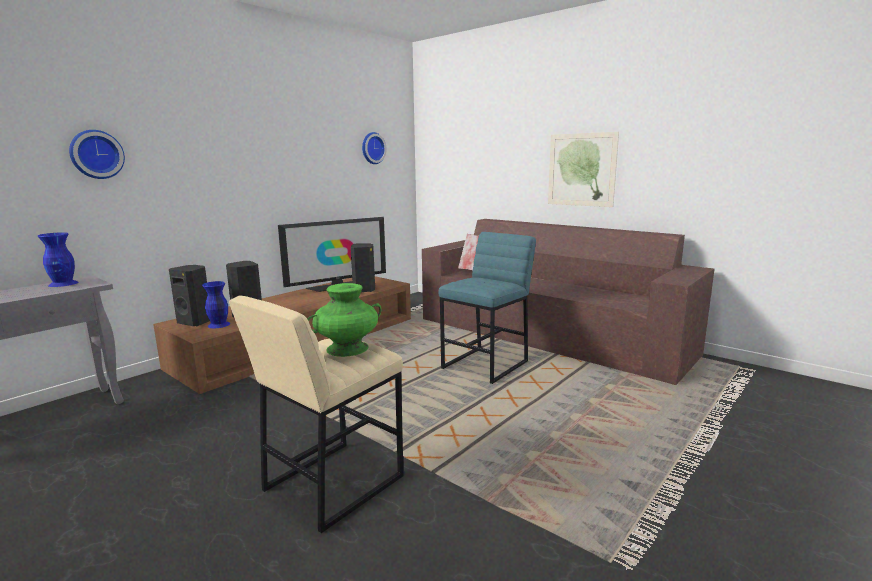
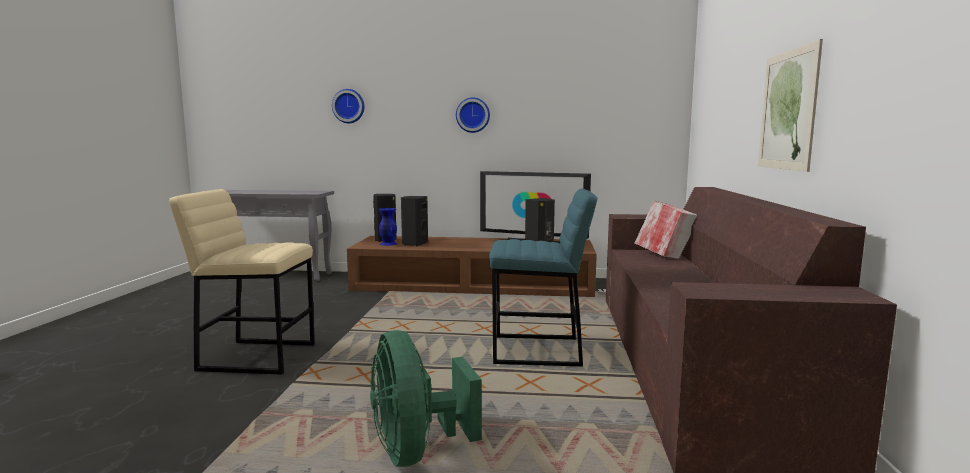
camera: 55 degrees right, 5 degrees down
(63, 284) = (308, 191): blue vase -> none
(347, 349) = (266, 246): green vase -> none
(372, 148) = (616, 98): wall clock -> wall clock (473, 115)
(605, 445) = (416, 450): none -> green fan

